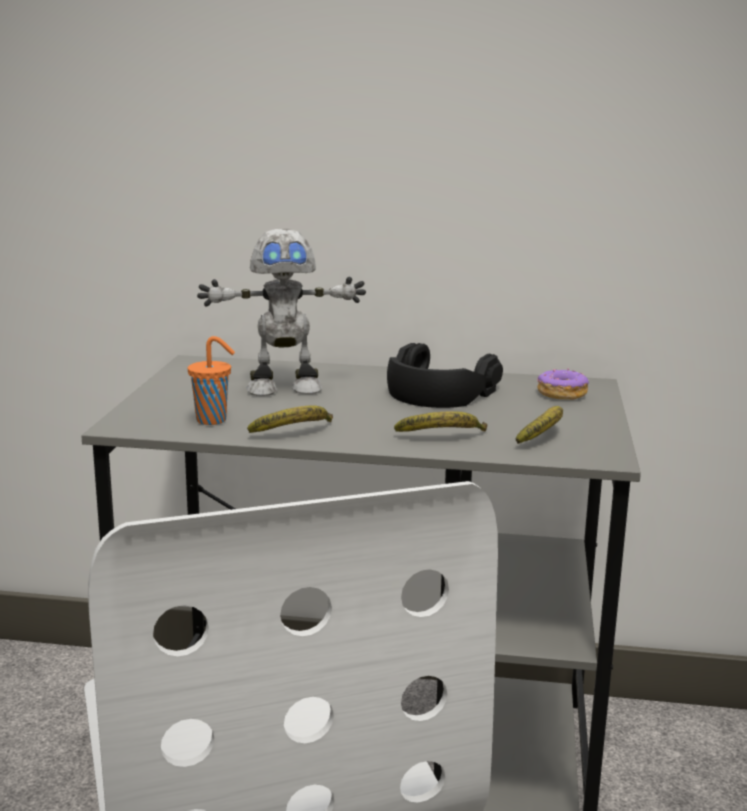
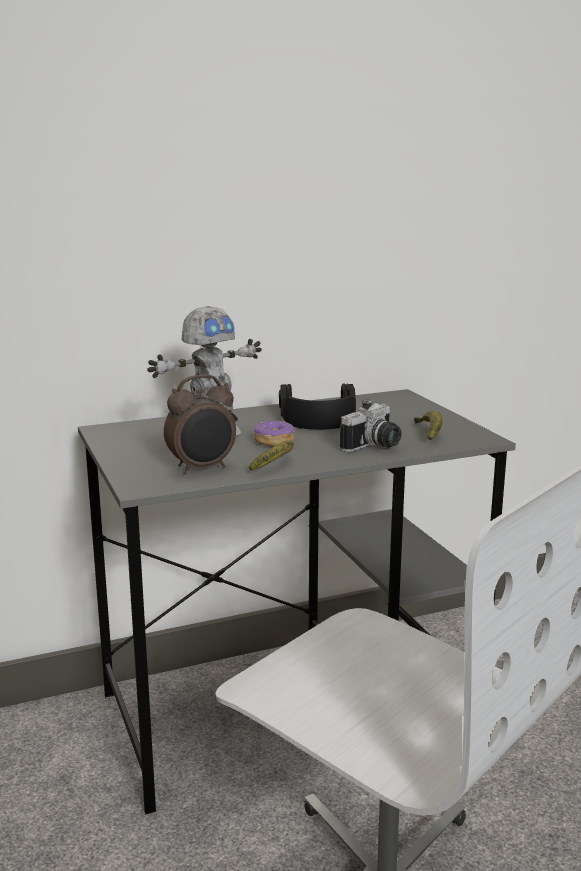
camera: 30 degrees left, 0 degrees up
(213, 420) = (202, 468): orange cup -> alarm clock
(444, 437) = (374, 446): banana -> camera
(561, 394) = (394, 404): donut -> donut (274, 441)

